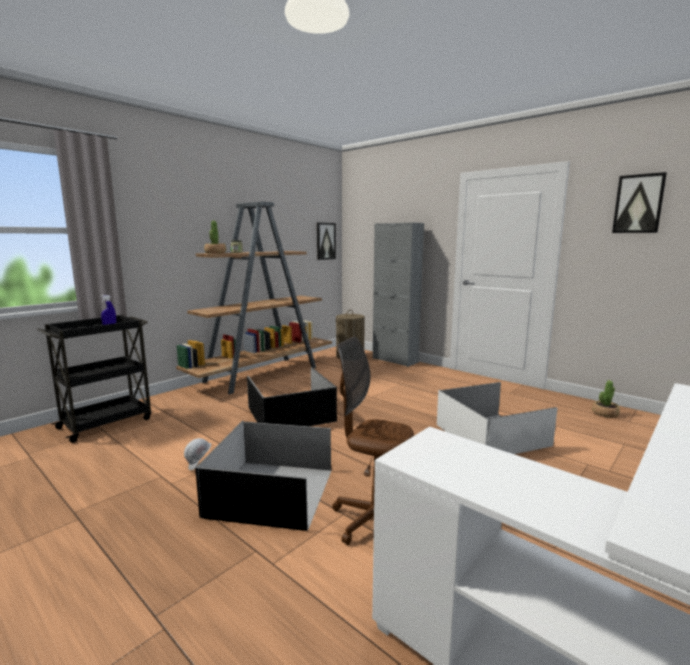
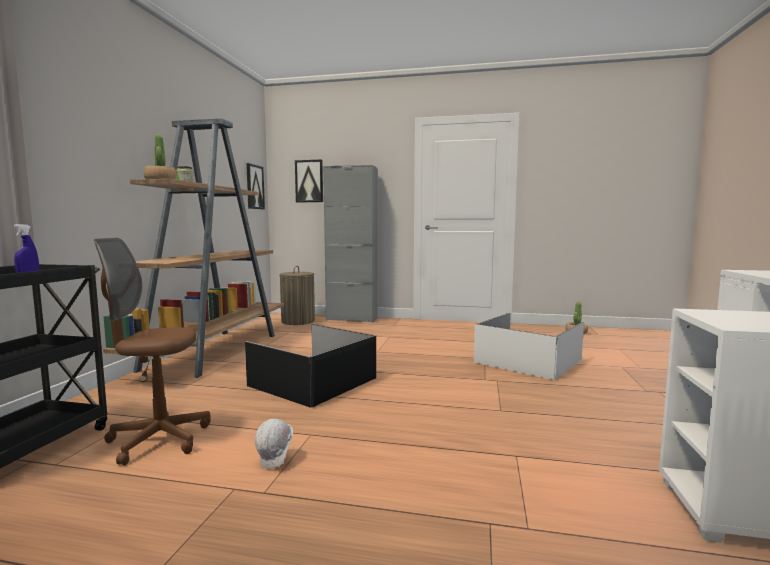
camera: 30 degrees left, 5 degrees down
(271, 493) = (413, 461): black storage box -> none
(374, 521) = (552, 453): brown office chair -> brown office chair (159, 440)
(638, 204) = (578, 151): picture -> picture (309, 181)

